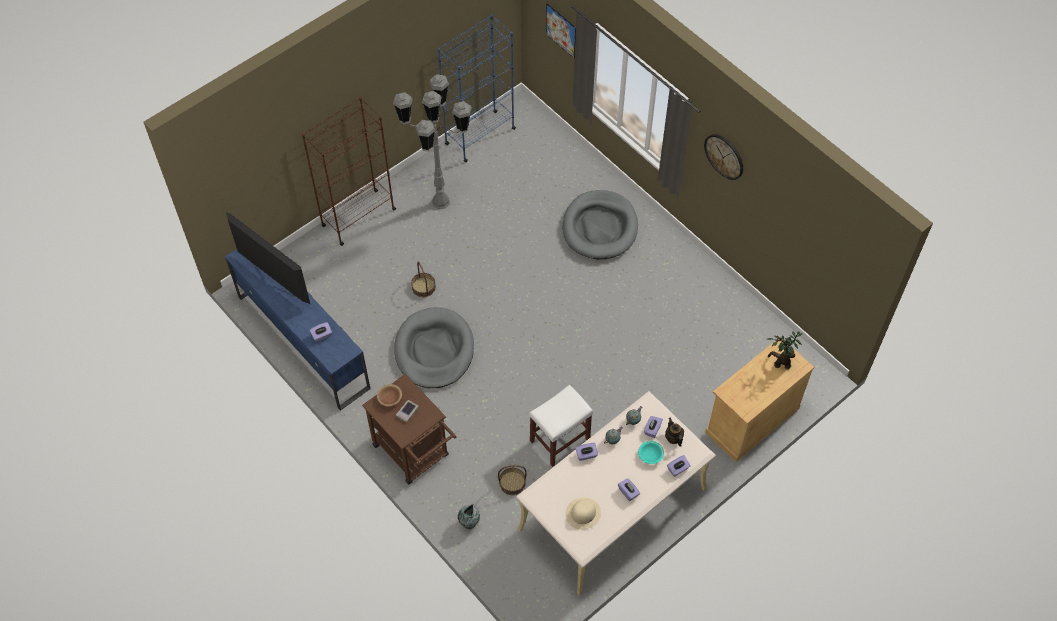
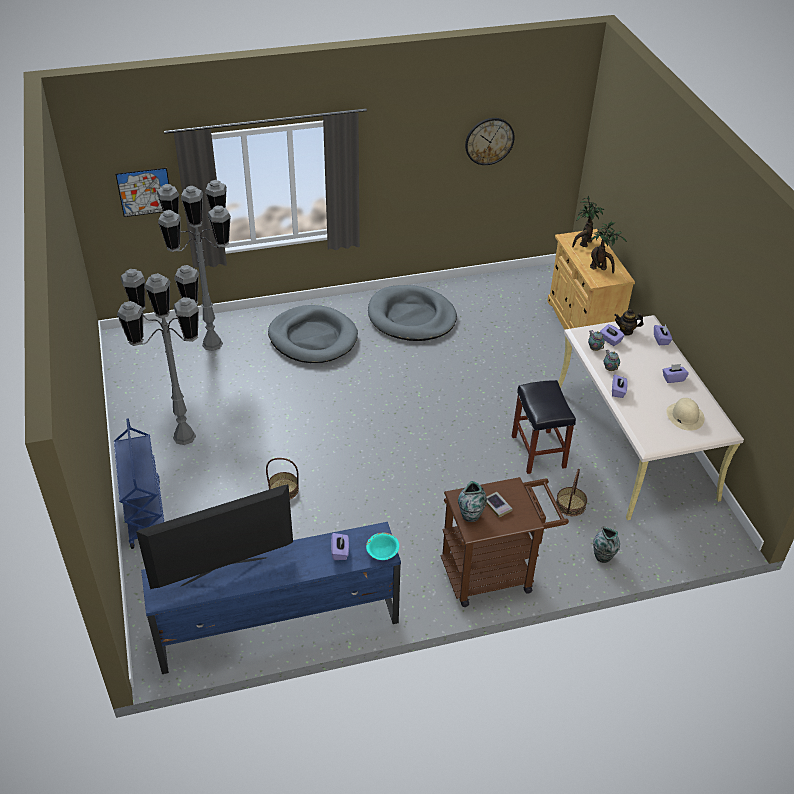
camera: 65 degrees left, 15 degrees down
(358, 218) = (145, 513): brown bookcase -> blue cart
(390, 398) = (471, 515): brown bowl -> vase
(434, 350) = (371, 509): grey dog bed -> grey dog bed (411, 317)
(480, 136) = (129, 378): blue bookcase -> none
(549, 166) = (212, 344): none -> grey floor lamp
(560, 439) = (537, 451): white stool -> black stool
(650, 455) = (638, 351): turquoise bowl -> turquoise bowl (382, 552)
(724, 156) = (395, 146): wall clock -> wall clock (489, 141)
(748, 389) = (600, 269): none -> potted plant

